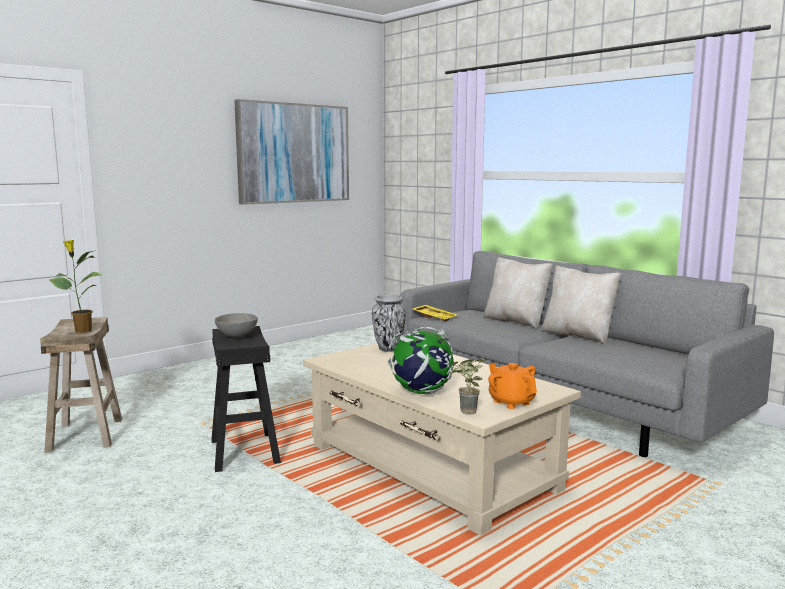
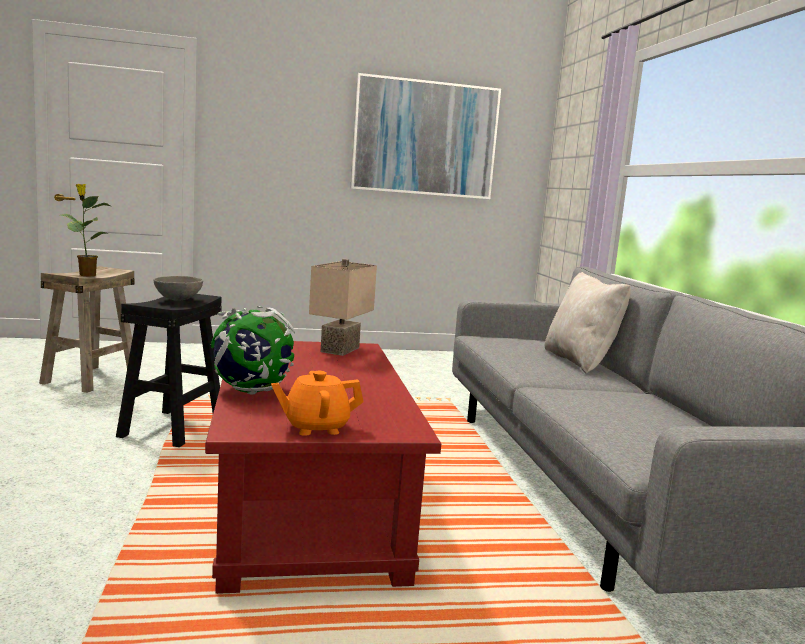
camera: 30 degrees right, 0 degrees up
(388, 349) = (338, 349): vase -> beige table lamp
(430, 467) = (307, 501): beige coffee table -> red coffee table
(435, 317) = (484, 338): yellow tray -> none
(465, 413) = (232, 421): potted plant -> none
(511, 402) = (316, 427): orange teapot -> orange teapot turned 105 degrees counterclockwise
(578, 336) = (631, 393): beige pillow -> none

